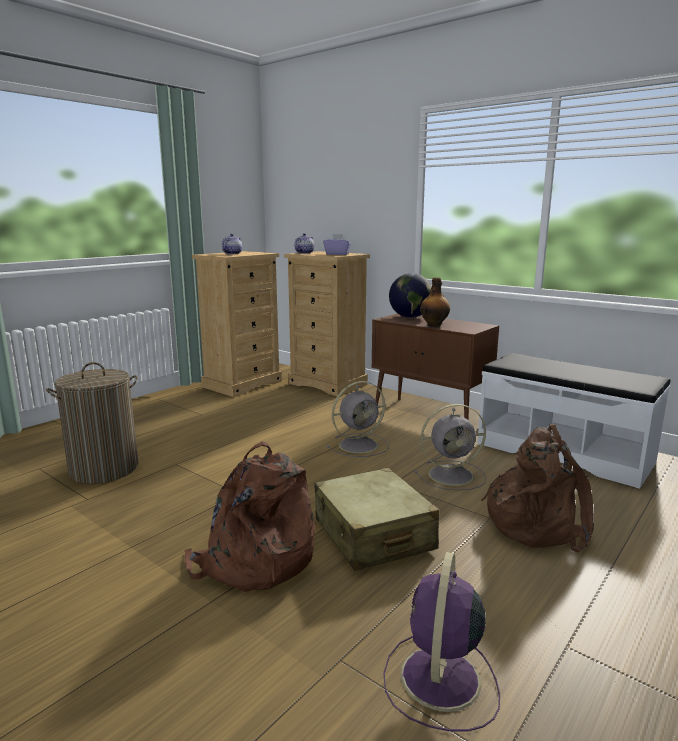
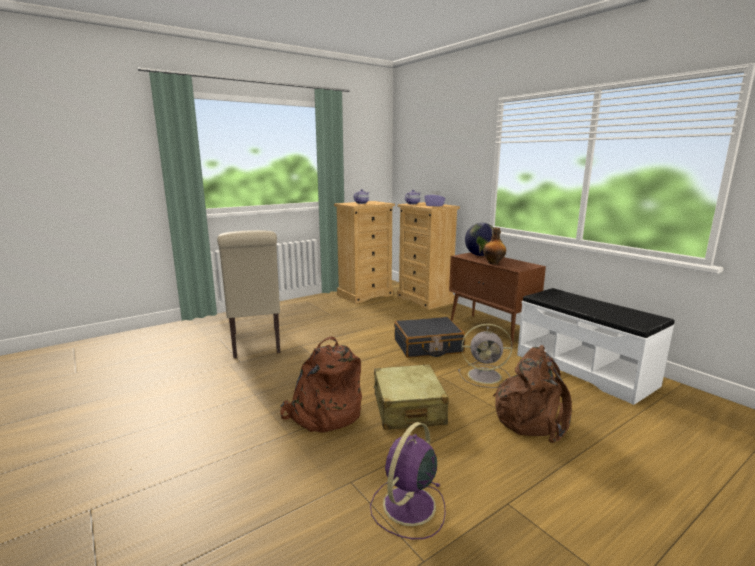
camera: 15 degrees right, 0 degrees up
(104, 469) = (256, 344): laundry basket -> beige chair
(360, 445) = (428, 346): grey fan -> black suitcase

